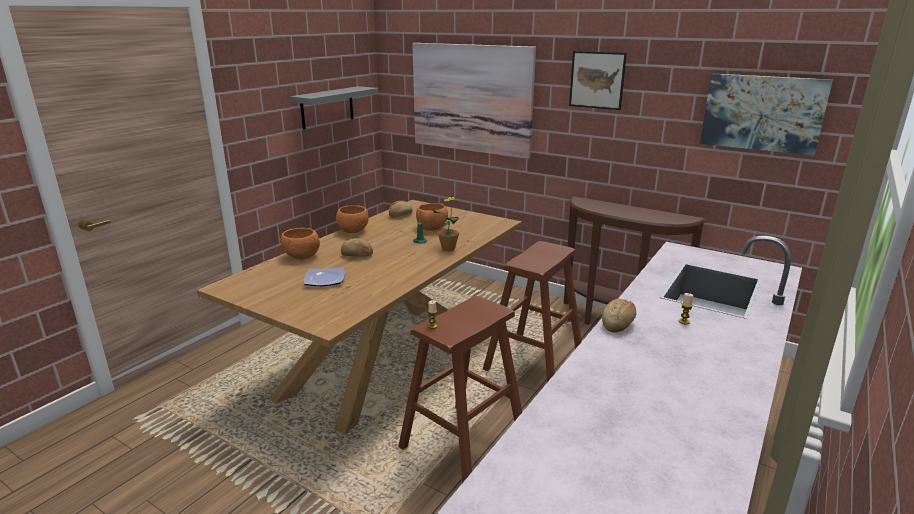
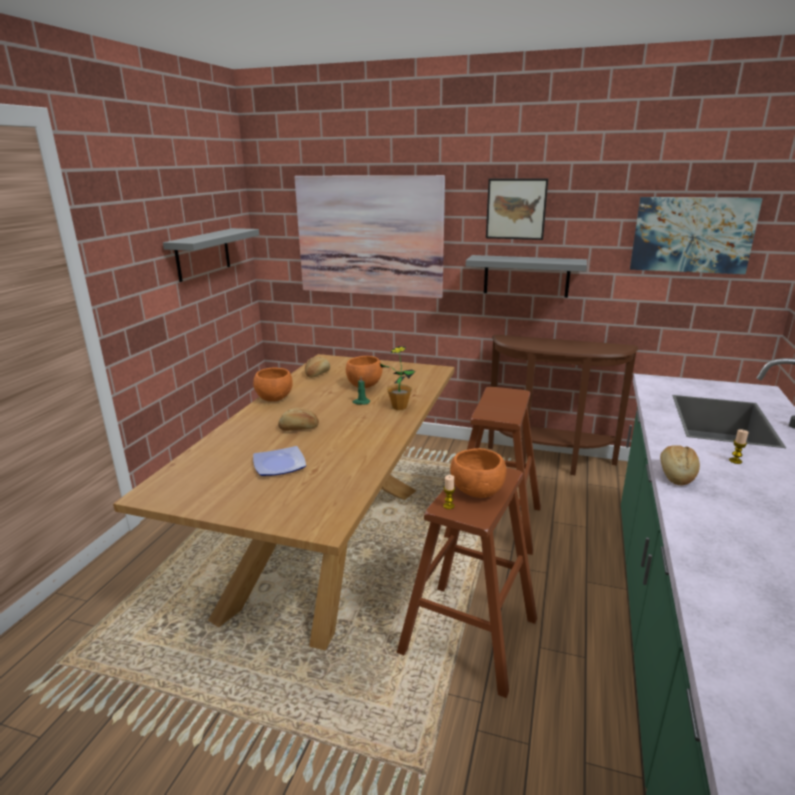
camera: 15 degrees left, 0 degrees up
(302, 257) = (232, 439): orange bowl -> orange bowl (478, 492)
(604, 143) = (526, 276): none -> grey shelf

